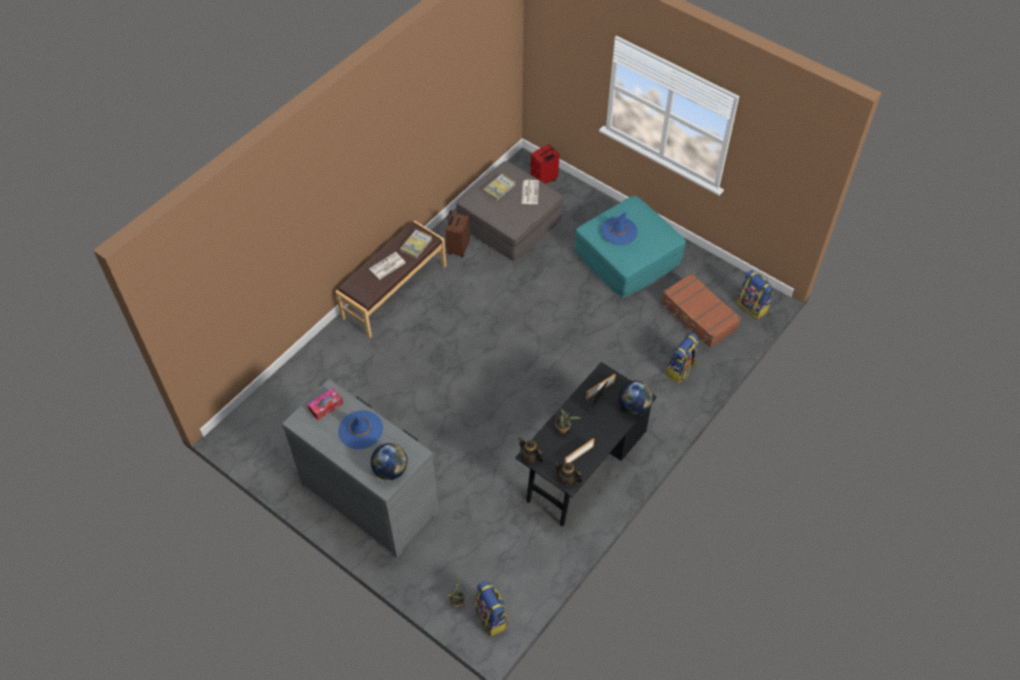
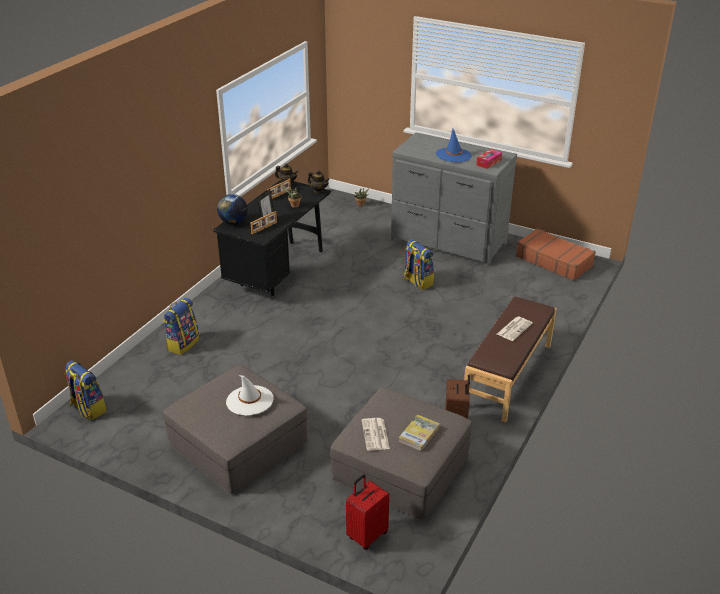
camera: 170 degrees right, 20 degrees down
(390, 470) = (419, 142): globe -> none
(416, 245) = (493, 351): book -> none
(492, 617) = (334, 202): backpack -> backpack (417, 282)
(619, 231) = (249, 400): blue hat -> white hat
(627, 258) = (239, 443): turquoise ottoman -> grey ottoman
(698, 316) = (155, 392): brown suitcase -> brown suitcase (554, 261)

